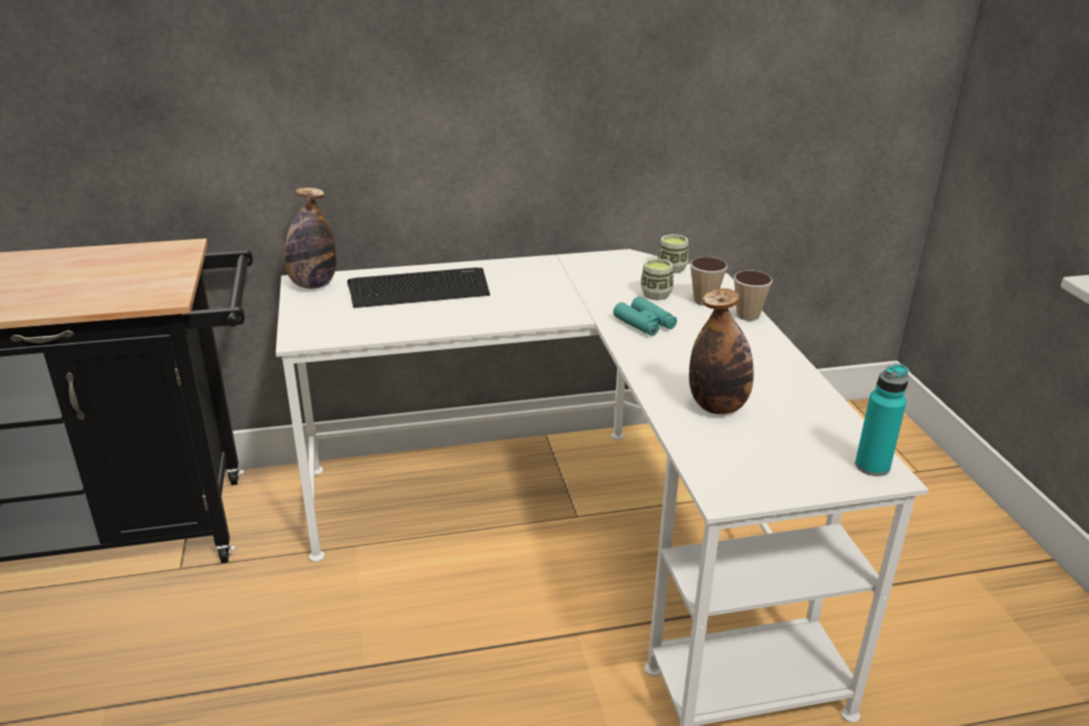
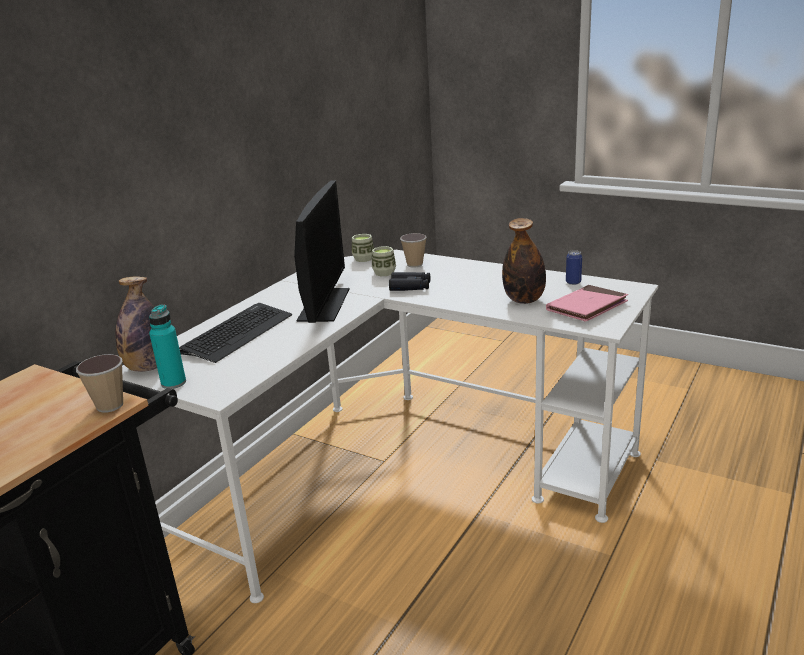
camera: 45 degrees left, 5 degrees down
(534, 299) = (324, 304): none -> monitor
(645, 323) = (410, 286): turquoise binoculars -> black binoculars
(748, 315) = (449, 261): cup -> cup (110, 405)
(765, 458) = (587, 307): none -> pink book
(824, 419) = (573, 282): none -> can
(872, 466) = (626, 288): turquoise bottle -> turquoise bottle (173, 383)

